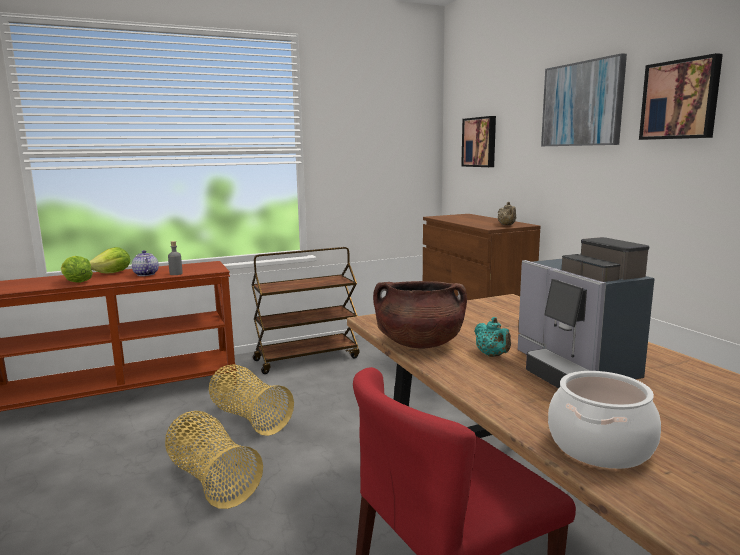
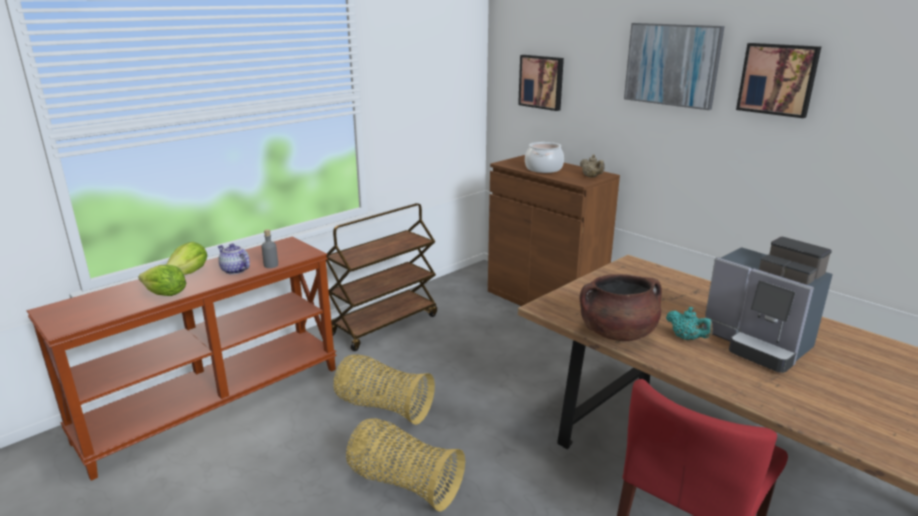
camera: 20 degrees left, 10 degrees up
(599, 446) = (839, 419): cooking pot -> cooking pot (543, 169)

